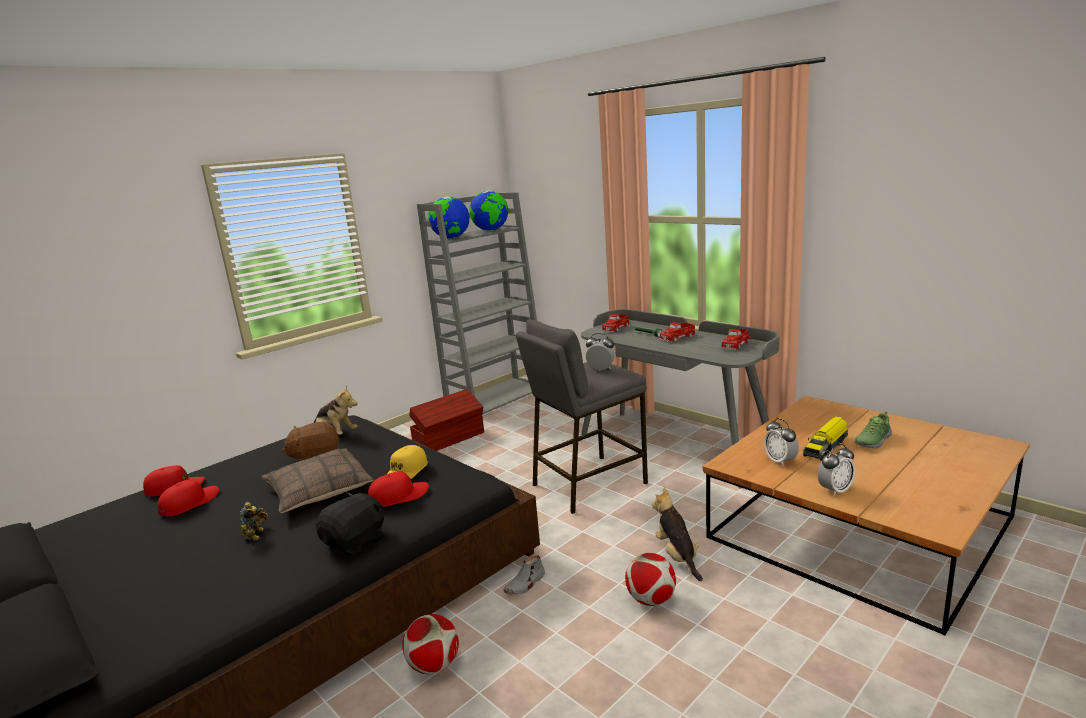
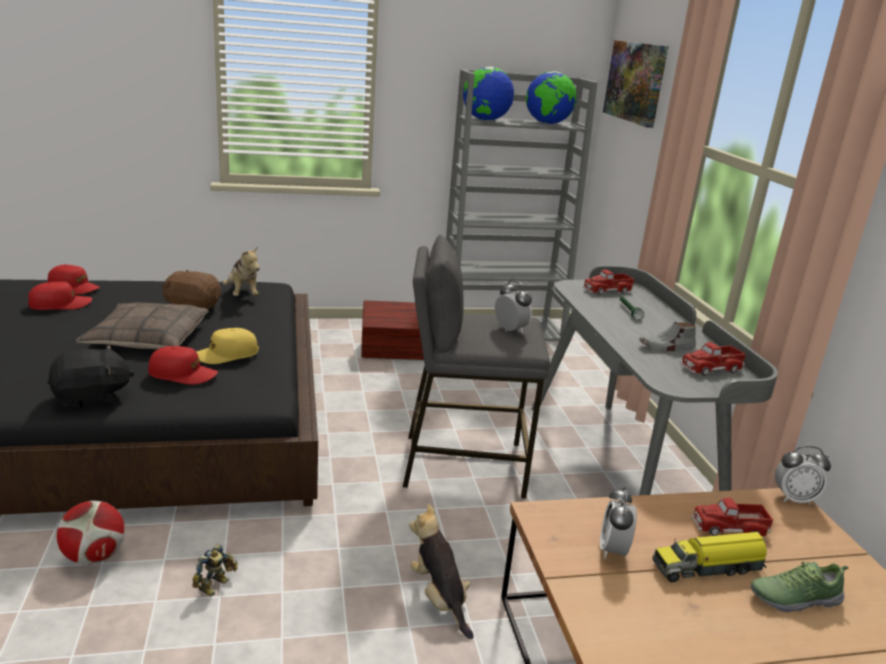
camera: 30 degrees right, 5 degrees up
(257, 534) = (49, 353): toy robot -> toy robot (216, 585)
(525, 584) = (262, 531): grey shoe -> grey shoe (667, 347)
(549, 186) = (635, 82): none -> picture
(651, 600) = (345, 626): football -> none
(677, 338) = (656, 329): toy truck -> toy truck (729, 527)
(677, 556) = (439, 598): plush toy -> plush toy turned 45 degrees counterclockwise
(835, 490) = (619, 629): alarm clock -> alarm clock (793, 498)

